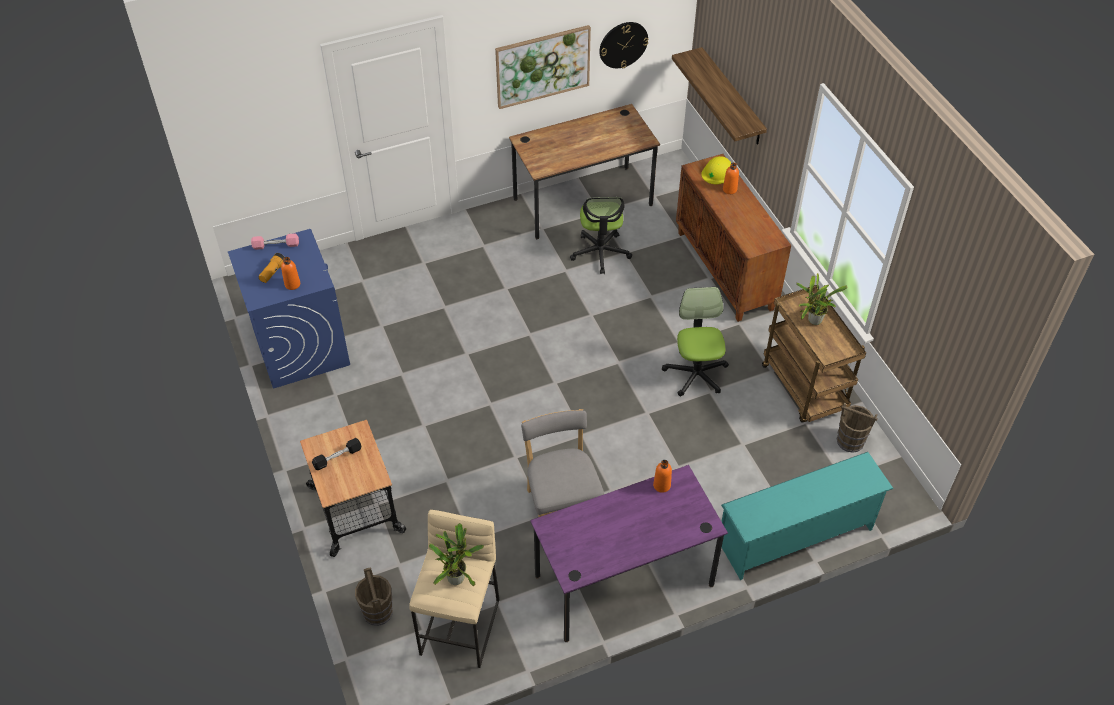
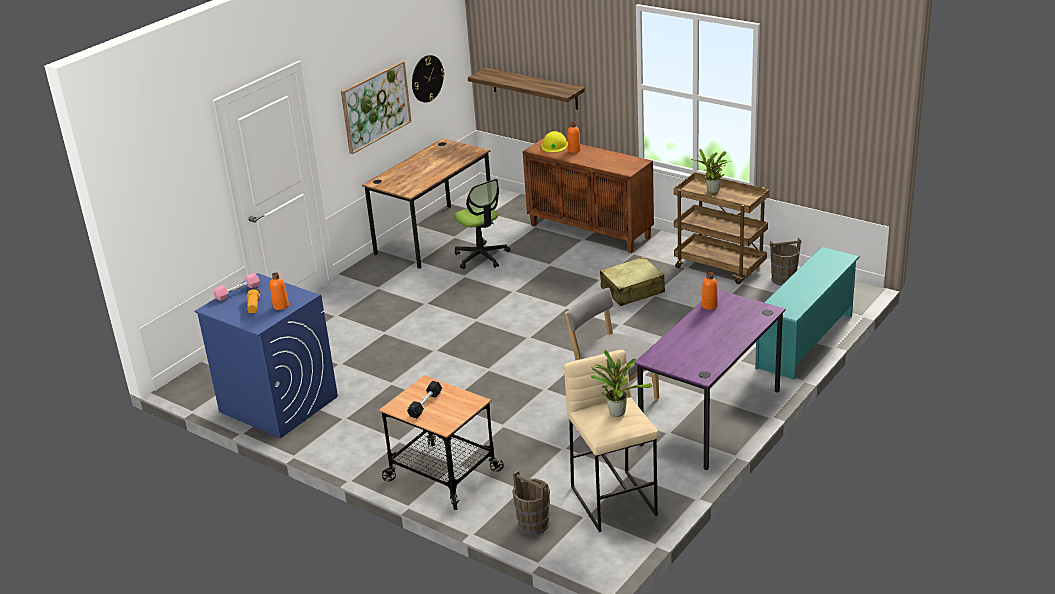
camera: 30 degrees left, 20 degrees down
(696, 374) = (632, 290): office chair -> beige suitcase

